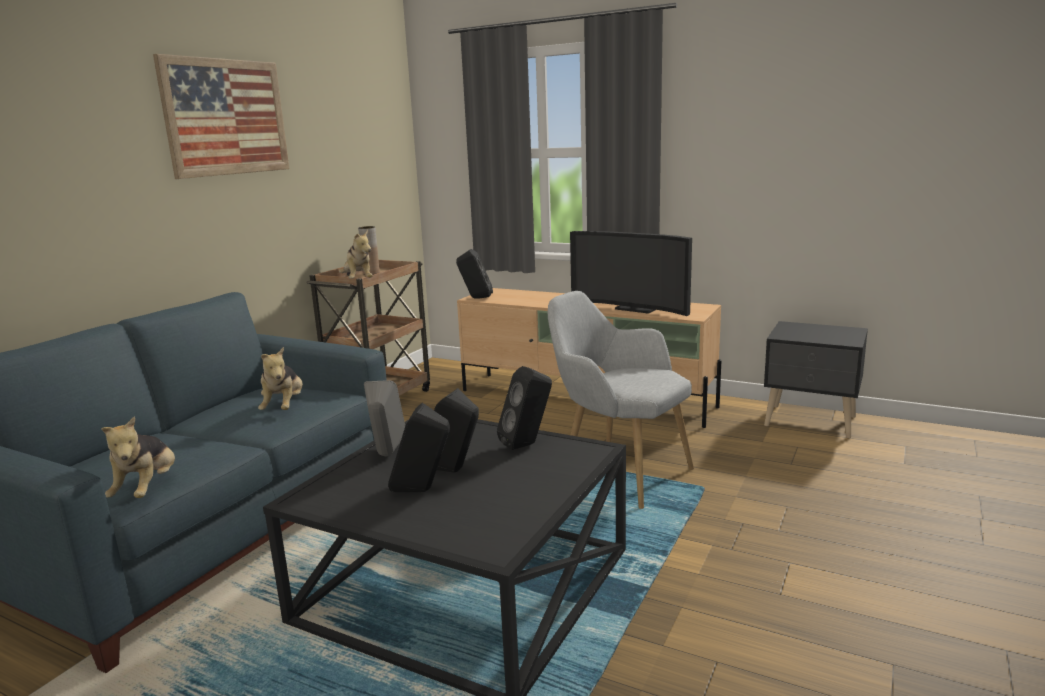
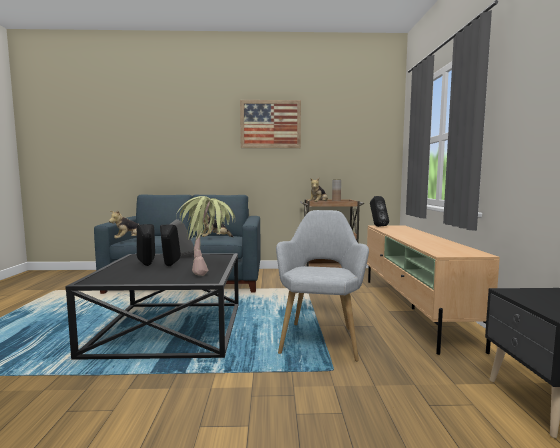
camera: 60 degrees right, 10 degrees down
(527, 445) = (208, 270): black speaker -> potted plant
(635, 308) = (428, 244): television -> none

